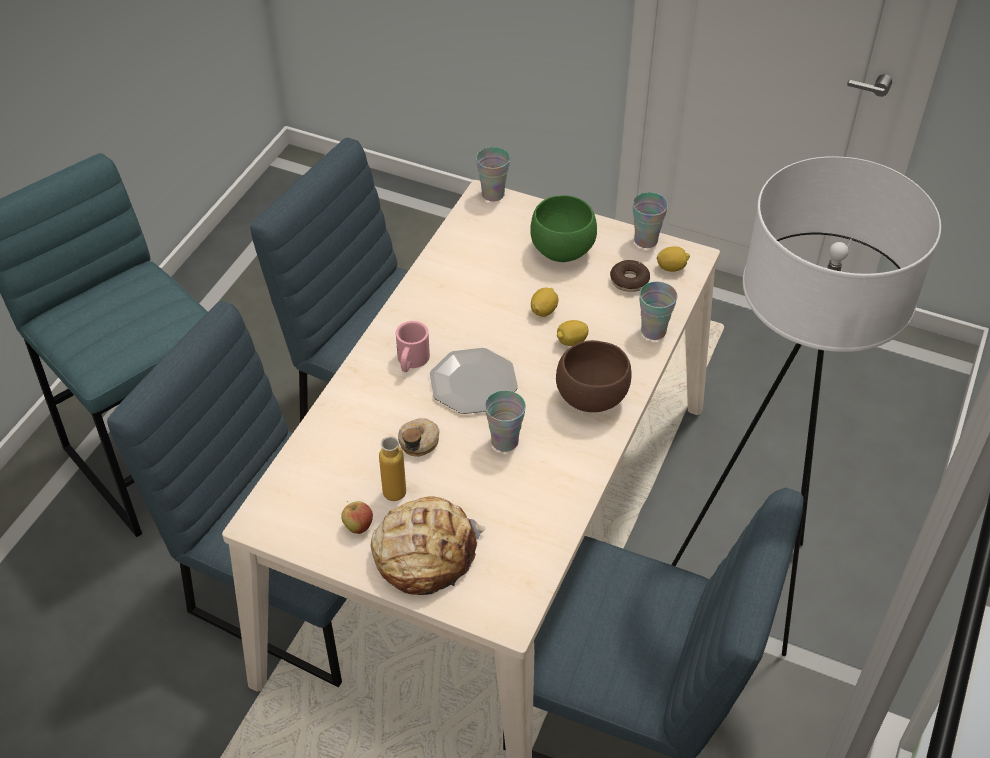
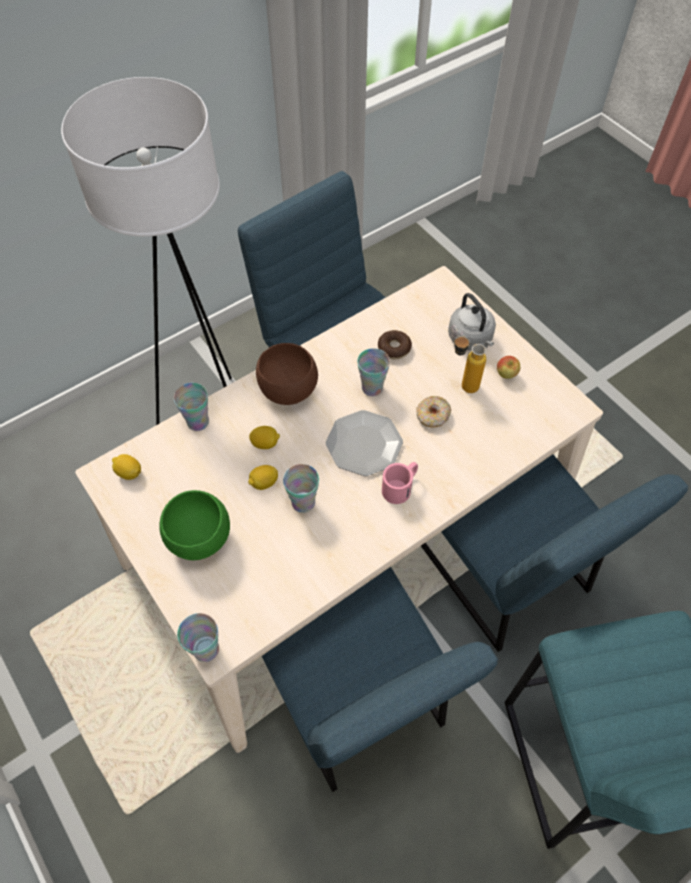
camera: 150 degrees left, 10 degrees up
(424, 553) = (471, 339): bread -> grey kettle
(629, 281) = (173, 477): donut -> donut (394, 348)
(646, 240) = (122, 512): cup -> cup (303, 502)

